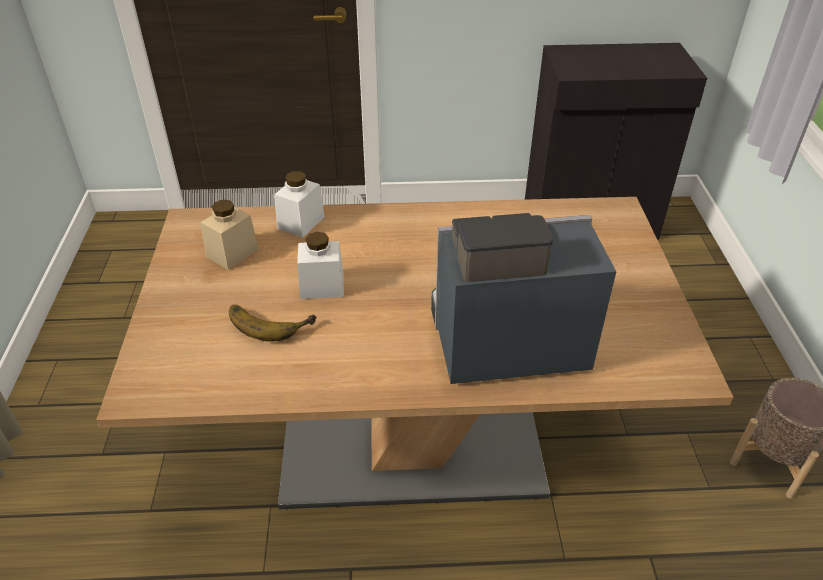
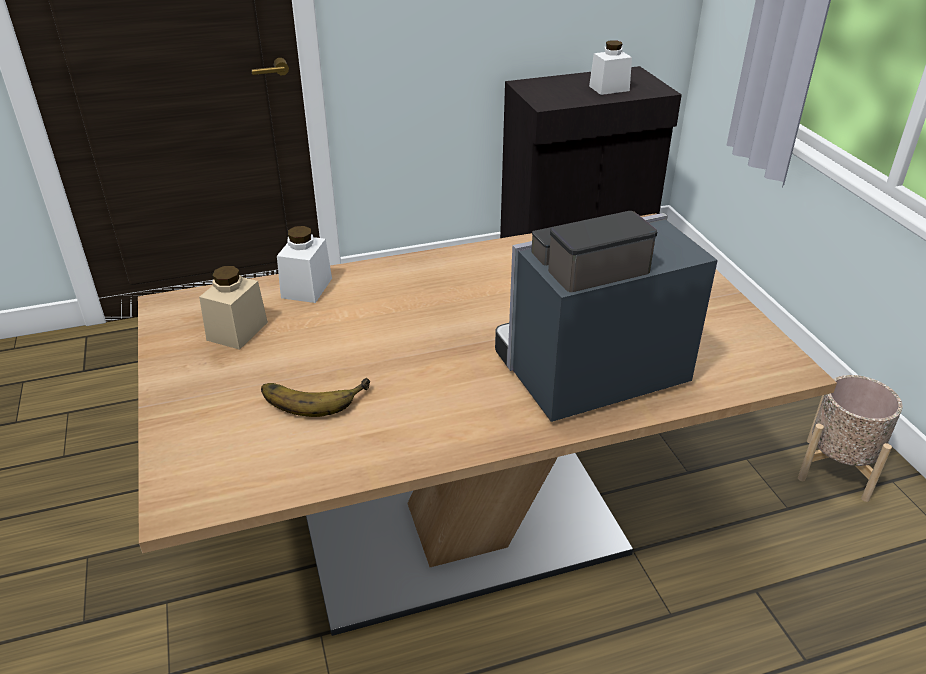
camera: 15 degrees left, 5 degrees down
(322, 286) = (360, 349): white jar -> white jar (609, 88)

